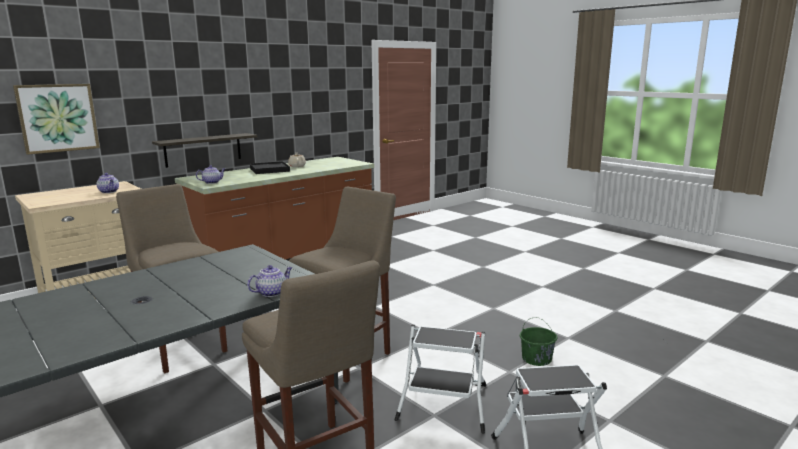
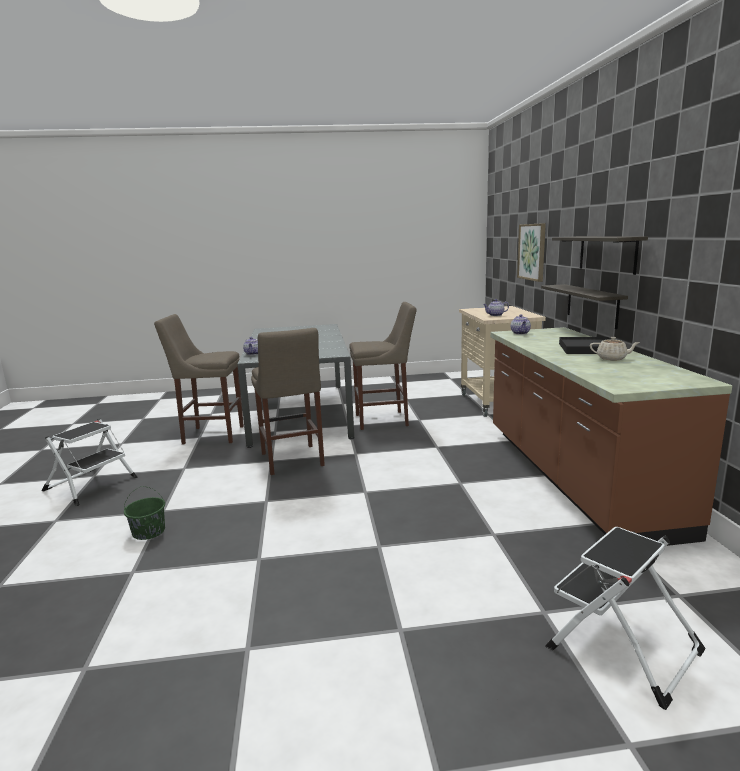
camera: 125 degrees right, 0 degrees up
(215, 106) = (607, 253): none -> shelf
(444, 403) = (185, 474): step ladder -> step ladder (622, 643)

